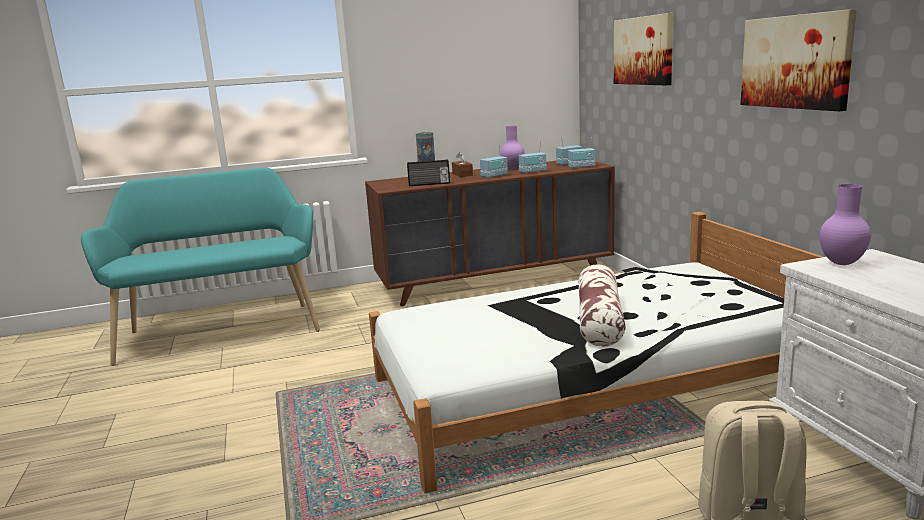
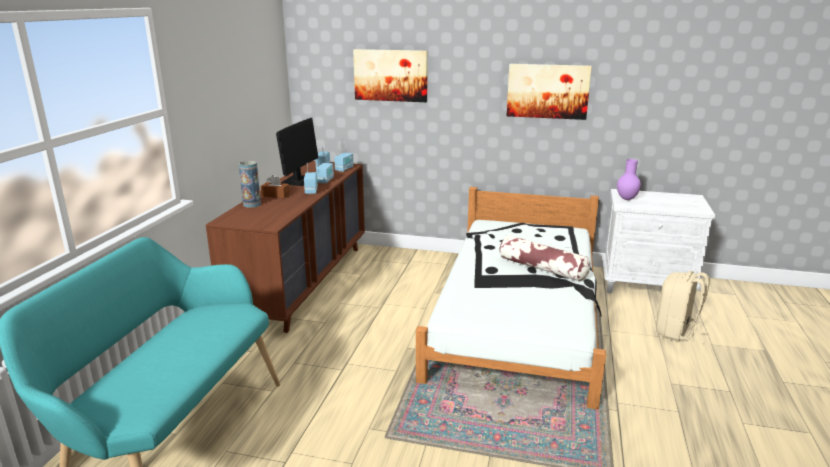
camera: 60 degrees left, 5 degrees up
(429, 184) = (287, 211): radio -> none
(513, 169) = (298, 181): purple vase -> monitor

